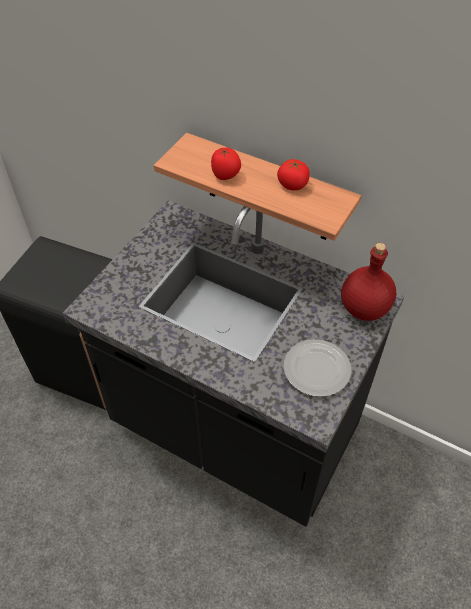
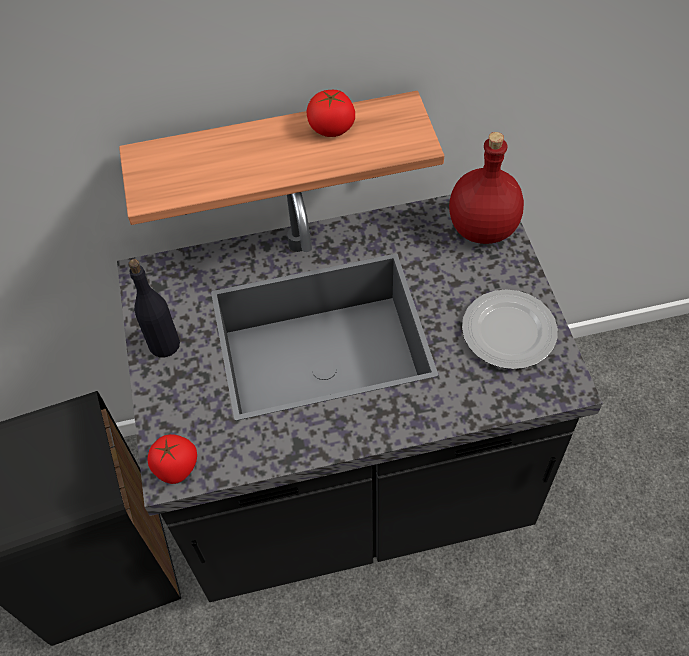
camera: 40 degrees left, 5 degrees up
(146, 250) = (164, 344): none -> black bottle
(225, 175) = (240, 169): tomato -> tomato (177, 468)

